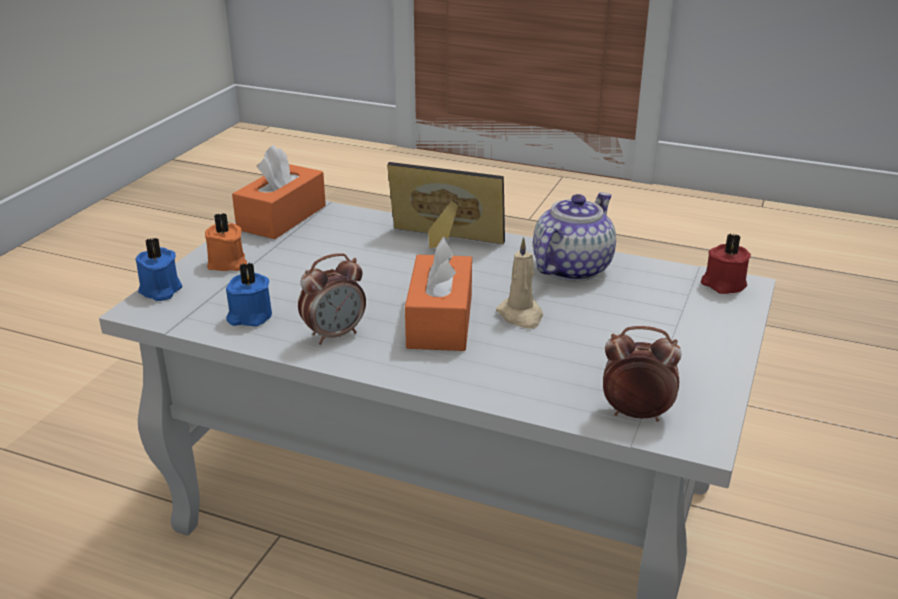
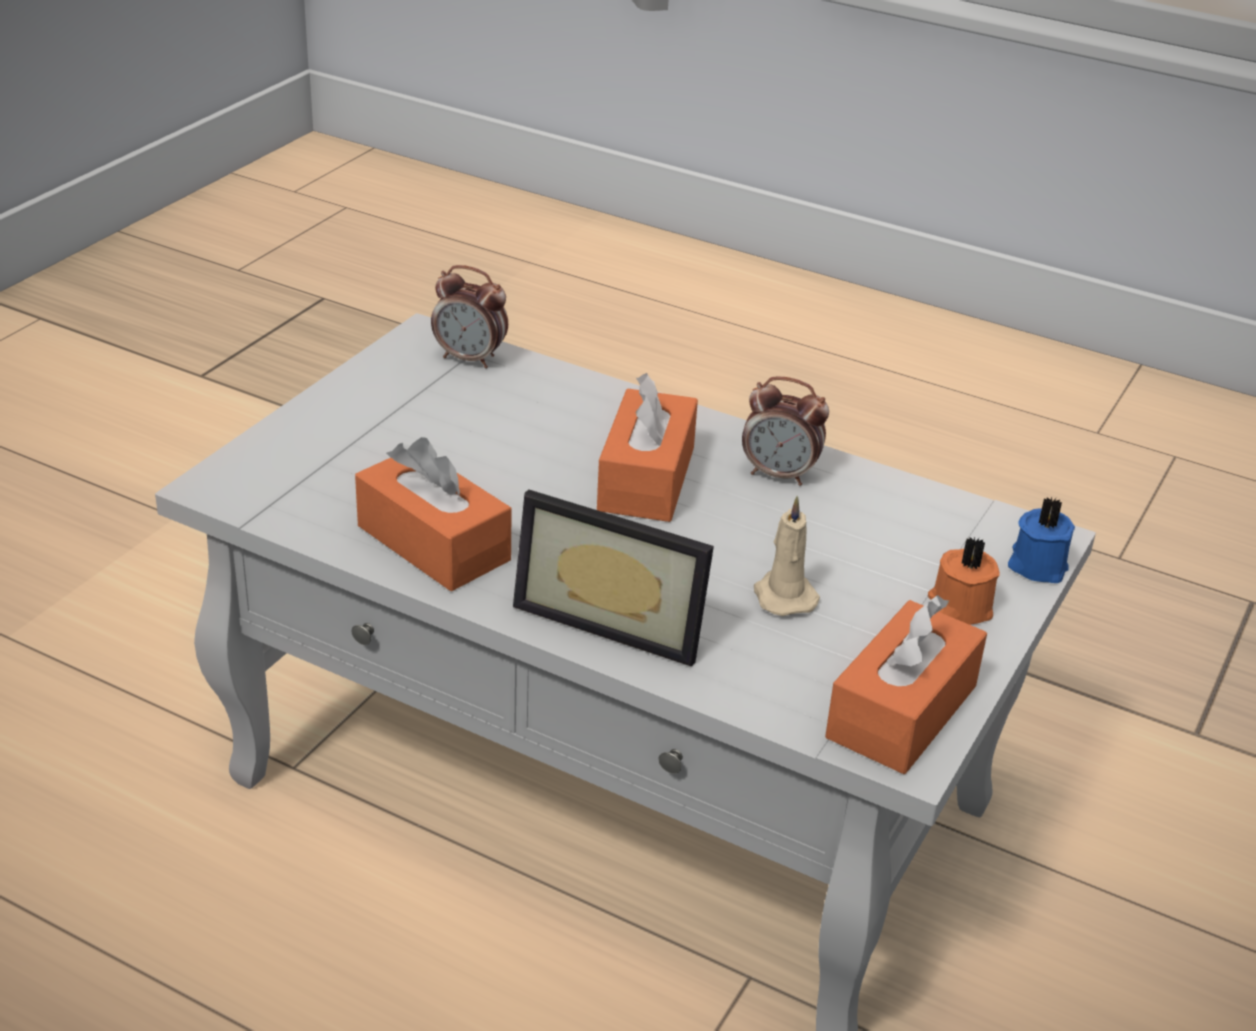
camera: 175 degrees left, 5 degrees up
(249, 316) = (894, 511): blue candle -> none
(334, 335) = (780, 475): alarm clock -> alarm clock turned 135 degrees counterclockwise
(521, 316) = (540, 475): beige candle -> beige candle (783, 595)
(571, 268) = (433, 543): teapot -> orange tissue box
(723, 284) = (238, 490): red candle -> none

